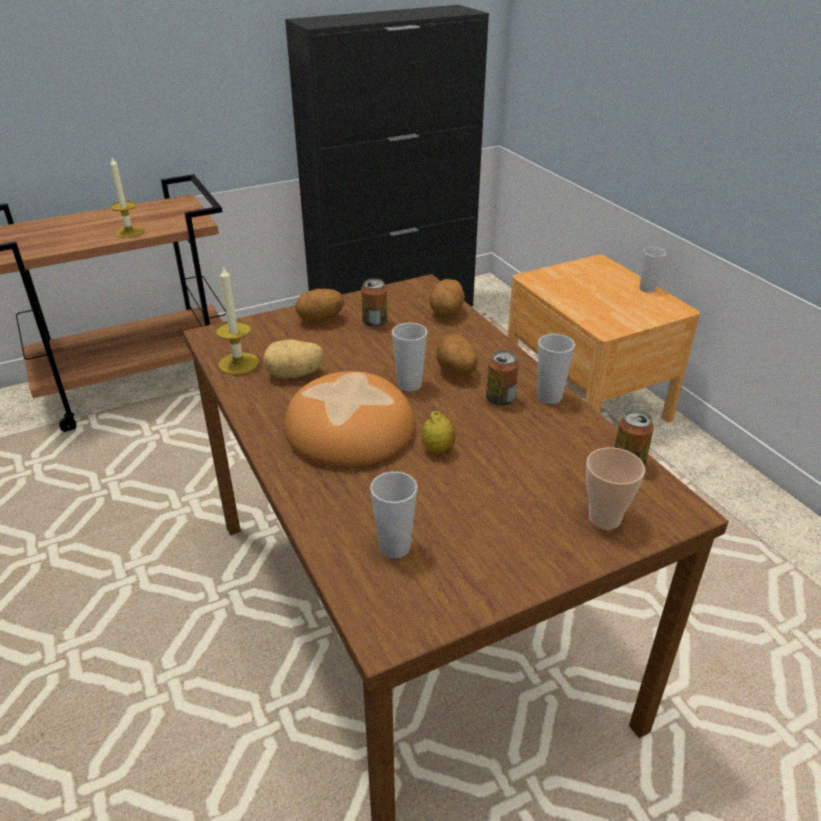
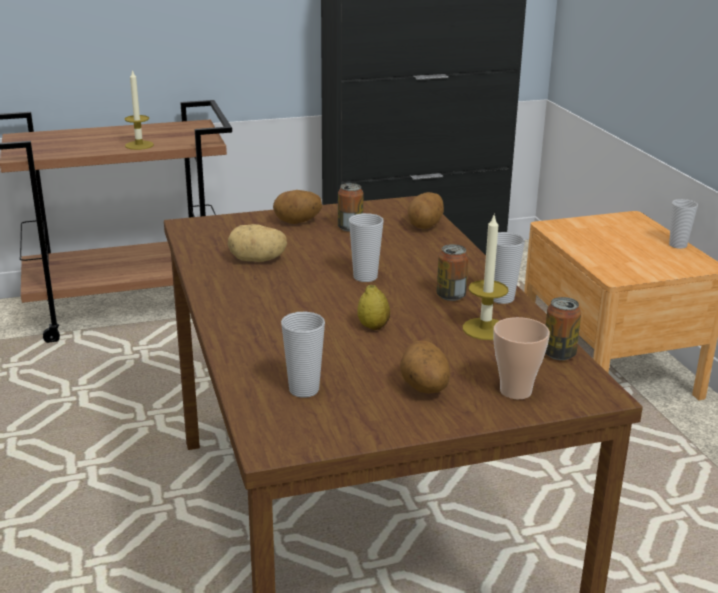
camera: 10 degrees right, 10 degrees down
(238, 363) = (207, 248): candle -> candle (485, 329)
(351, 429) = (296, 304): bread -> none
(455, 371) = (415, 271): potato -> potato (423, 389)

